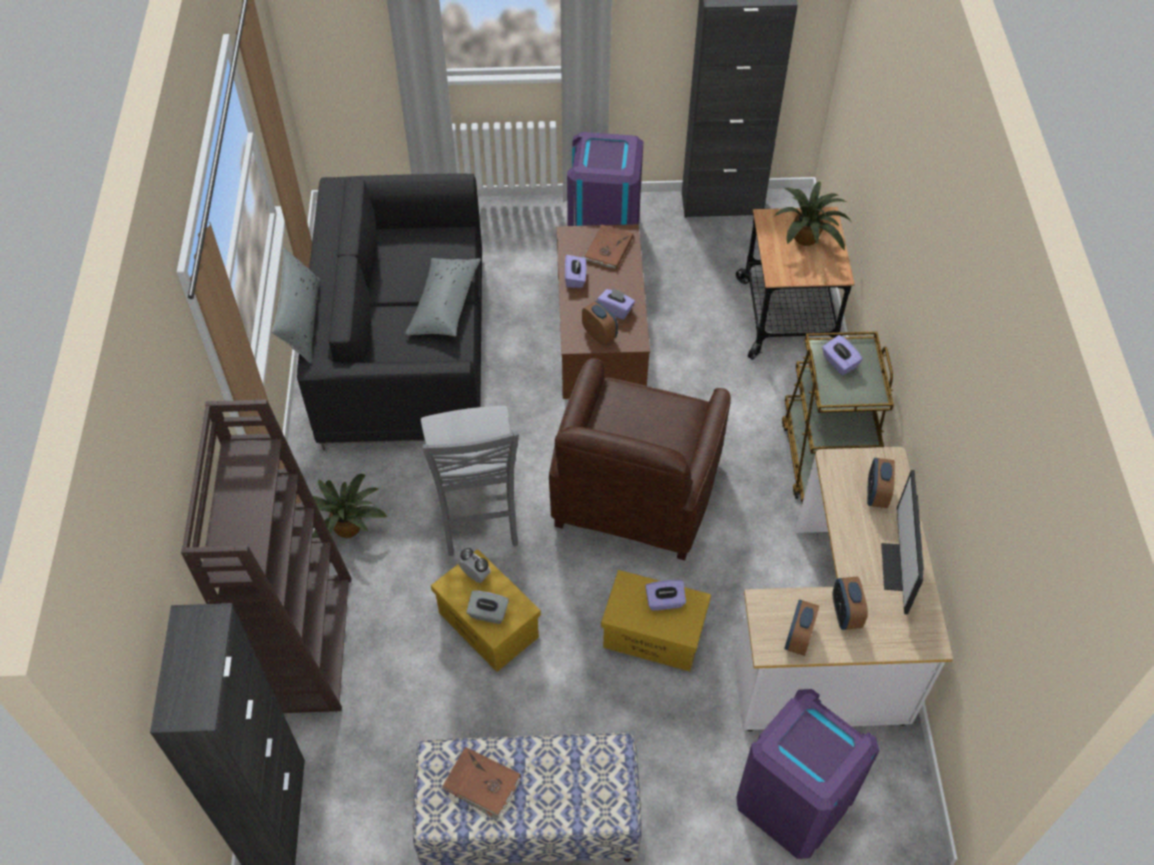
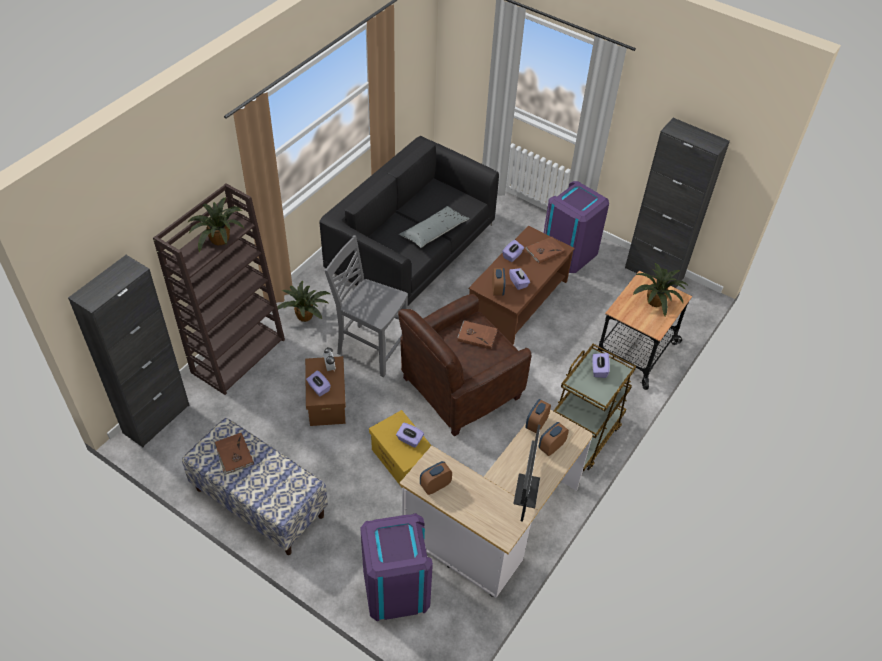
camera: 35 degrees right, 5 degrees down
(254, 494) = (220, 240): none -> potted plant
(301, 321) = (345, 195): grey pillow -> none
(477, 515) = (370, 348): grey chair -> grey chair turned 90 degrees clockwise
(487, 624) = (326, 401): yellow storage box -> brown storage box
(488, 613) = (318, 388): grey tissue box -> purple tissue box
(636, 410) = (477, 335): none -> brown book
(845, 614) = (472, 491): alarm clock -> alarm clock (536, 424)
(900, 568) = (526, 490): monitor -> monitor turned 150 degrees clockwise

